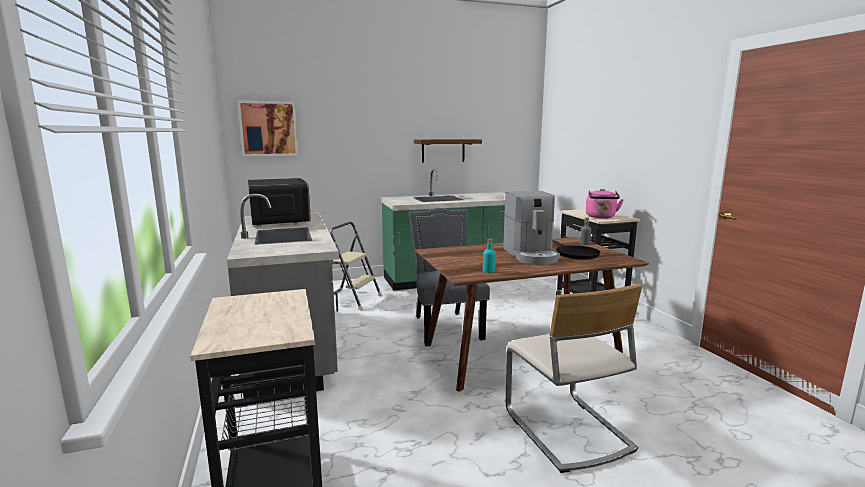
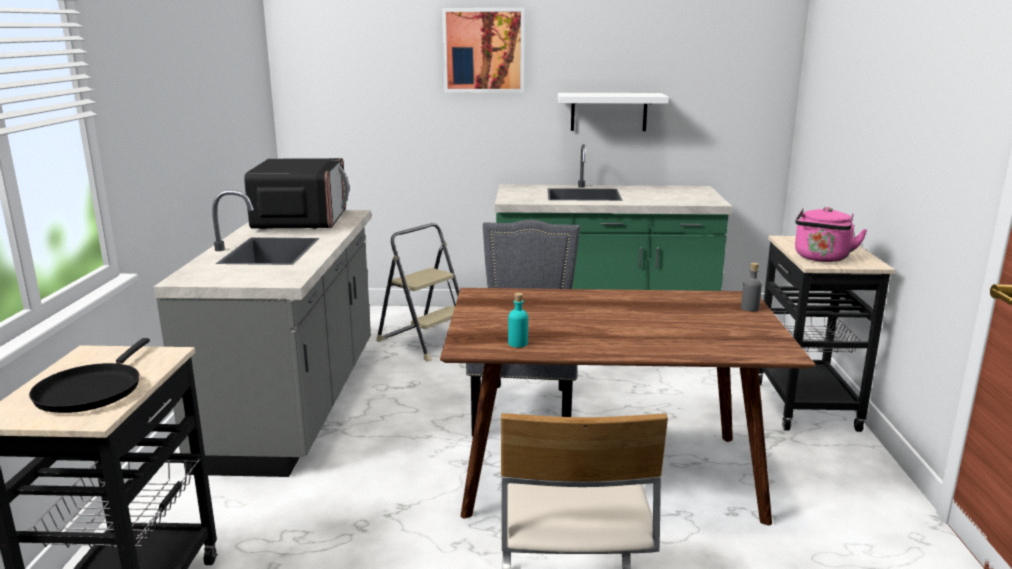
camera: 20 degrees right, 5 degrees up
(268, 128) = (334, 75): picture -> picture (483, 50)
(443, 150) = (608, 111): brown shelf -> white shelf
(531, 255) = (624, 321): coffee machine -> none
(575, 254) = (702, 329): black frying pan -> black frying pan (91, 390)

